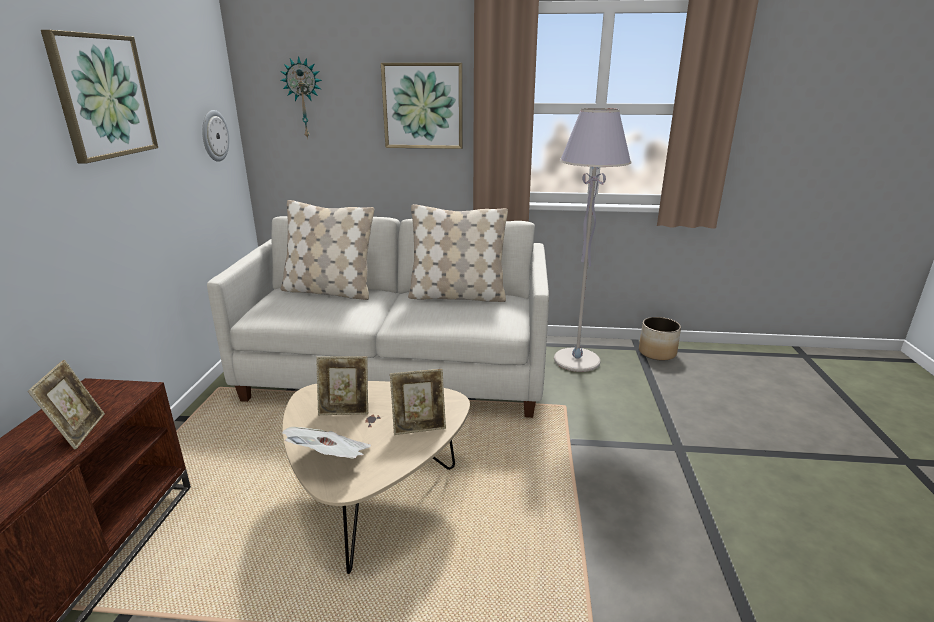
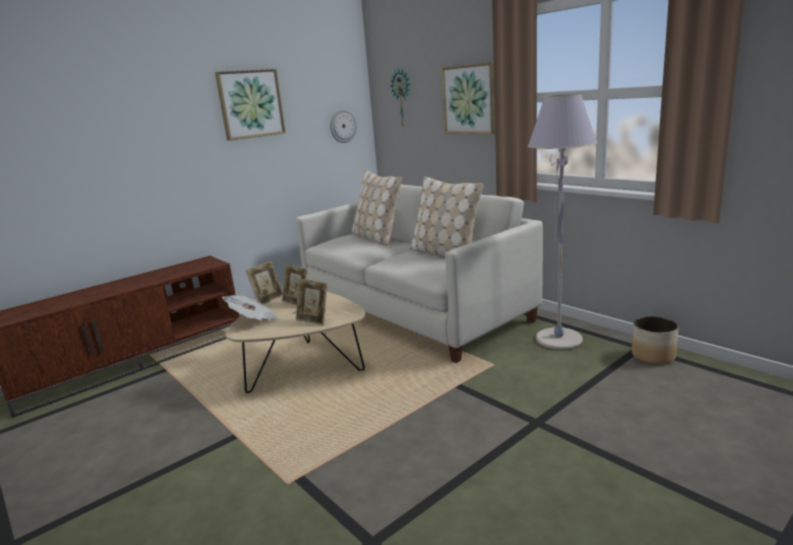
camera: 45 degrees right, 5 degrees down
(79, 432) = (176, 274): picture frame -> picture frame (268, 299)

